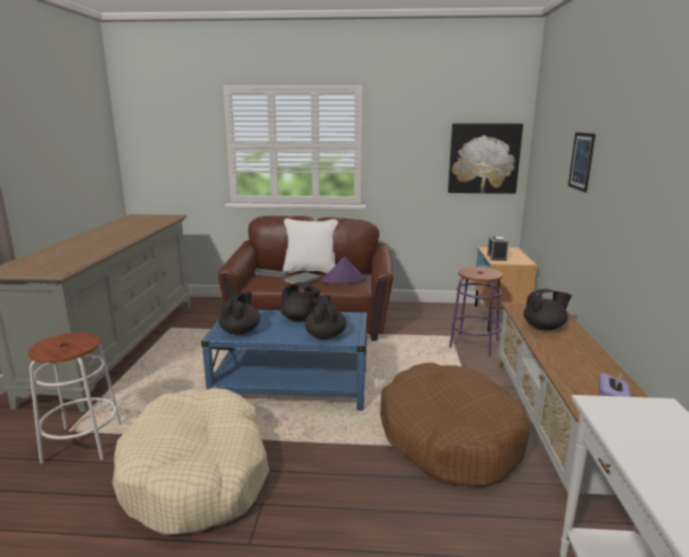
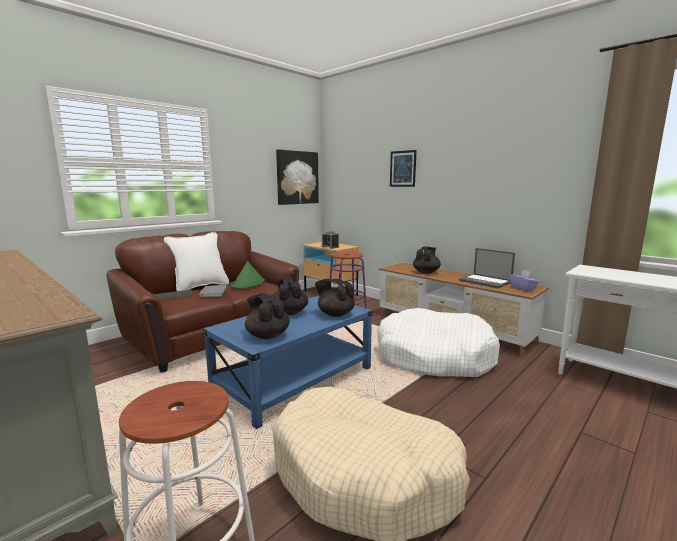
camera: 50 degrees left, 5 degrees down
(300, 319) = (289, 312): black teapot -> black teapot turned 90 degrees counterclockwise
(343, 280) = (248, 284): purple hat -> green hat
(449, 438) = (434, 356): brown dog bed -> white dog bed
(587, 371) = (486, 281): none -> laptop

